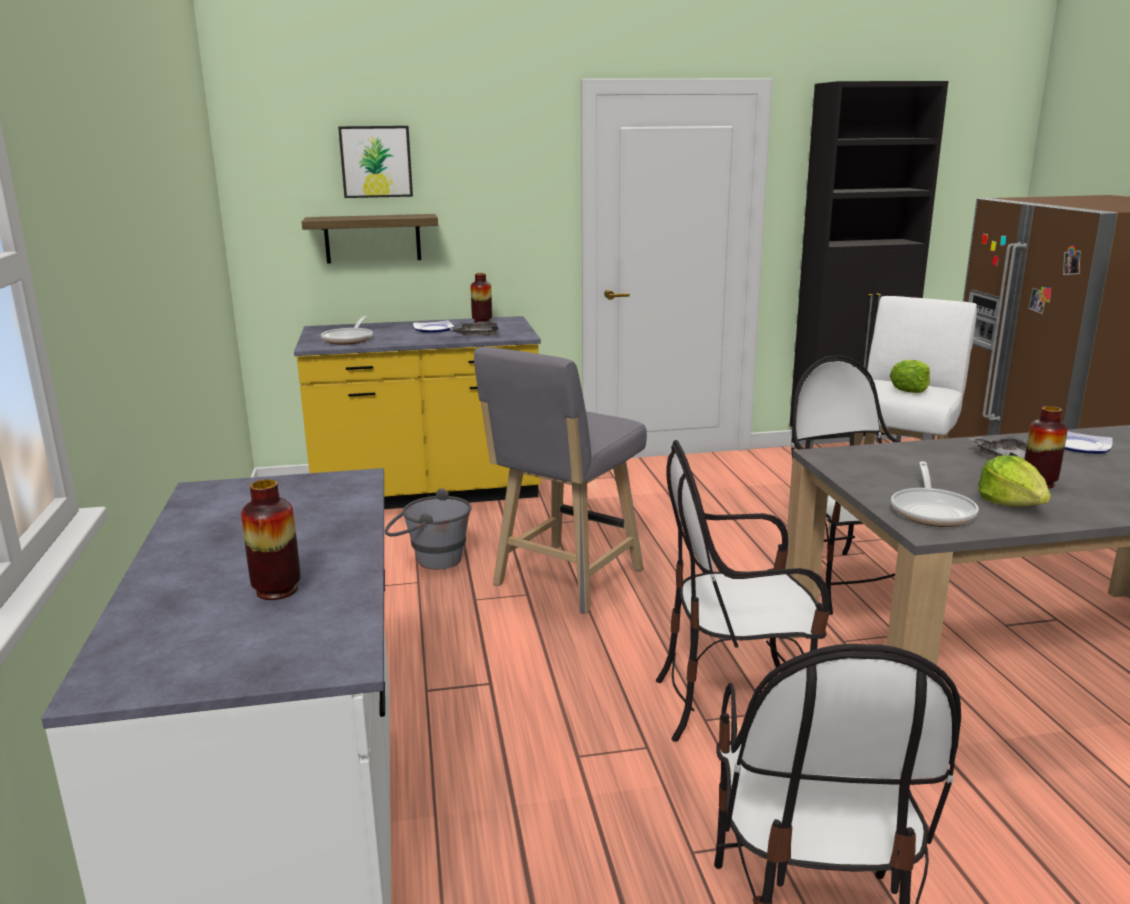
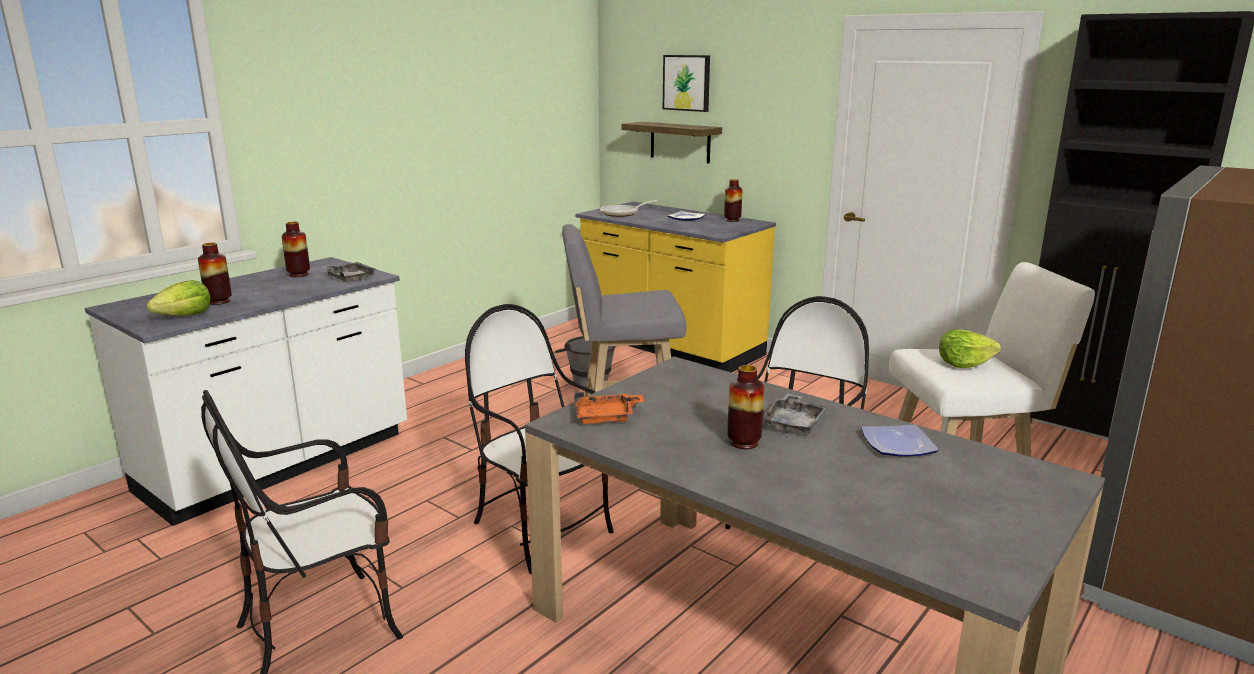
camera: 50 degrees right, 0 degrees up
(239, 516) = (299, 275): none -> vase
(476, 335) = (694, 227): grey tray -> grey tray (350, 278)
(932, 511) = (606, 417): frying pan -> orange tray
(1011, 503) = (671, 440): lettuce -> lettuce (185, 316)

